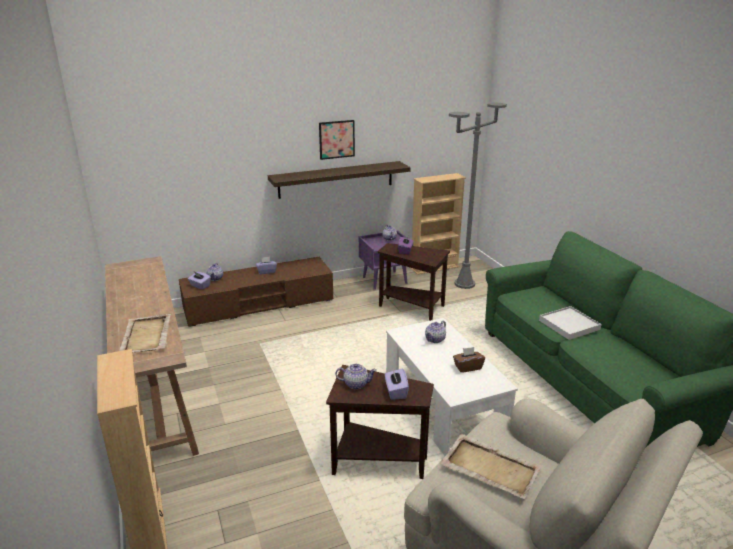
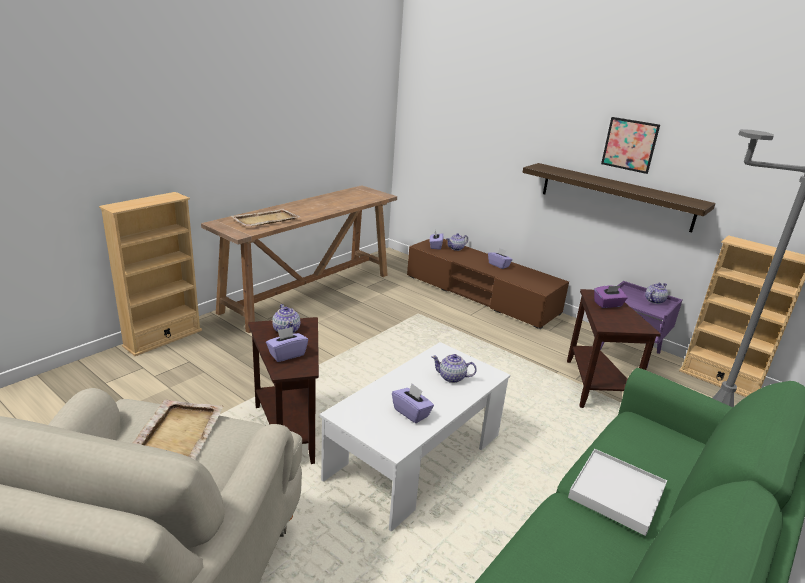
camera: 60 degrees right, 0 degrees up
(467, 367) = (411, 412): brown tissue box -> purple tissue box

